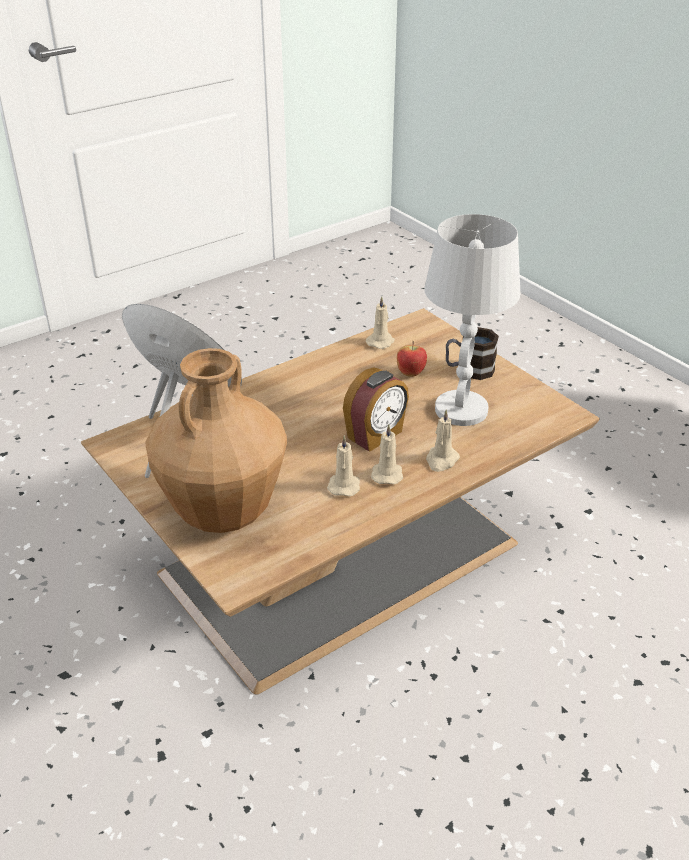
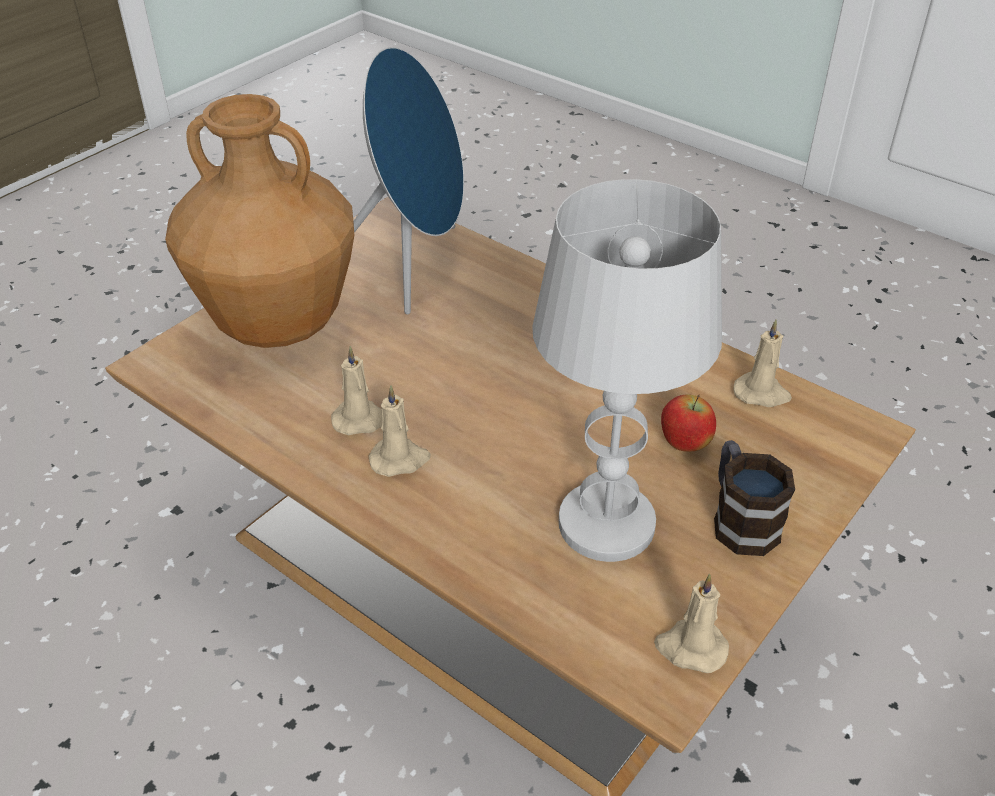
camera: 75 degrees right, 5 degrees up
(376, 435) = (492, 432): alarm clock -> none
(441, 460) = (453, 517): beige candle -> beige candle (690, 648)

